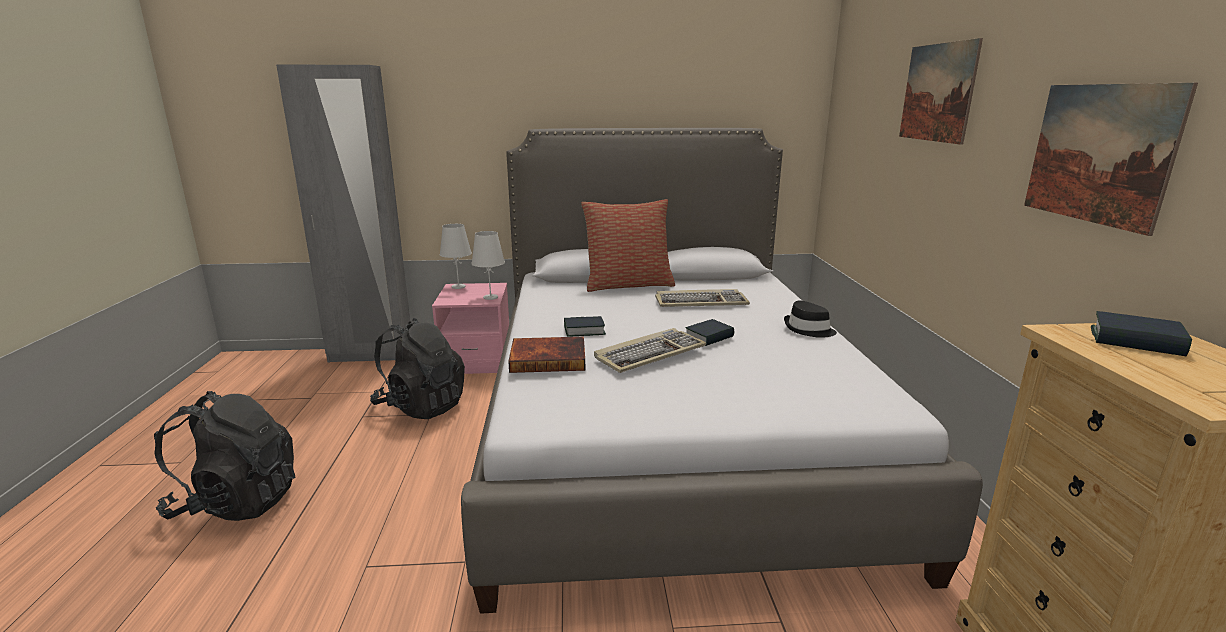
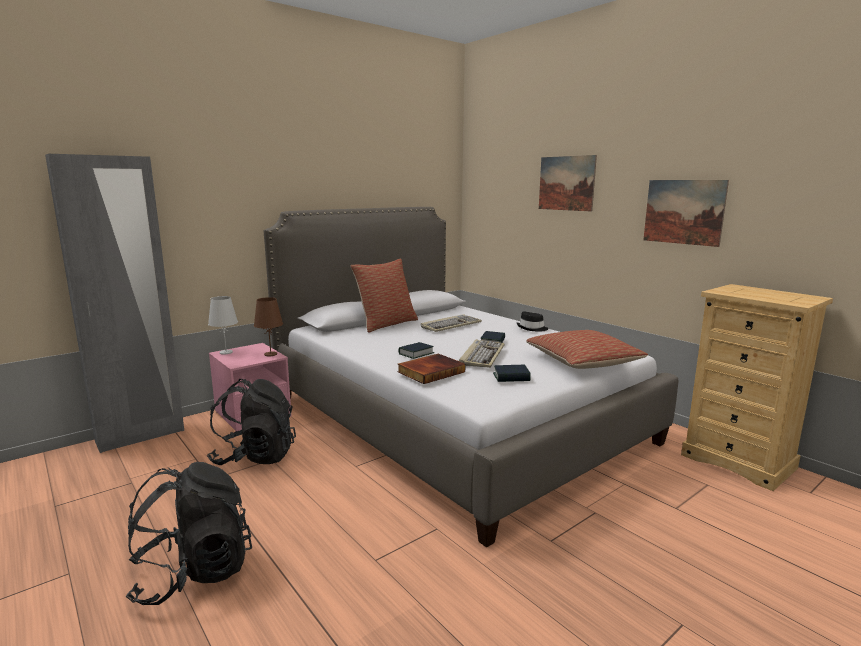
camera: 35 degrees left, 5 degrees down
(491, 297) = (271, 354): white table lamp -> brown table lamp
(784, 401) = (582, 362): none -> pillow
(1136, 341) = (742, 290): book -> book (511, 377)

